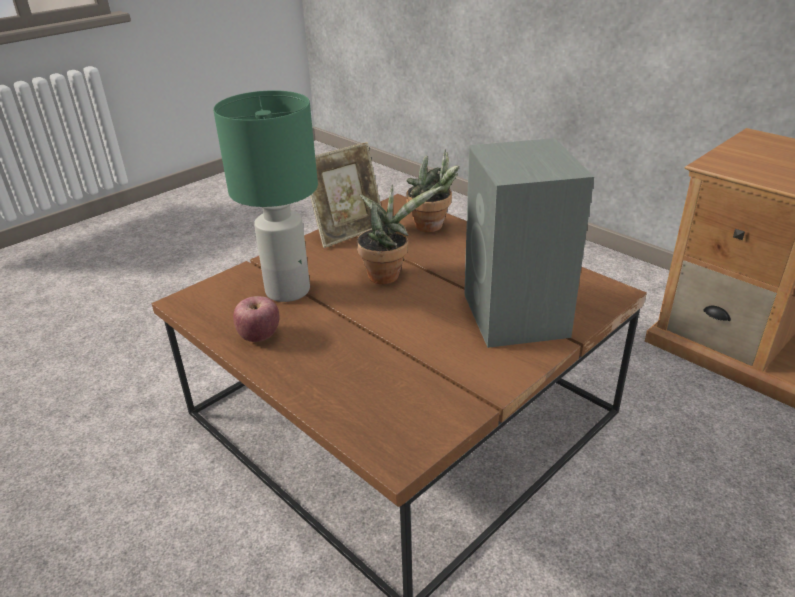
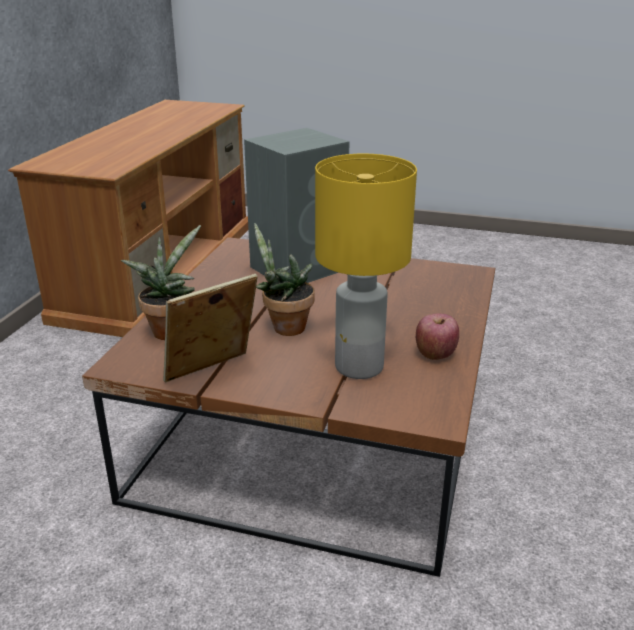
camera: 120 degrees left, 5 degrees down
(286, 290) = (359, 367): green table lamp -> yellow table lamp
(348, 232) = (212, 374): picture frame -> picture frame turned 60 degrees counterclockwise

